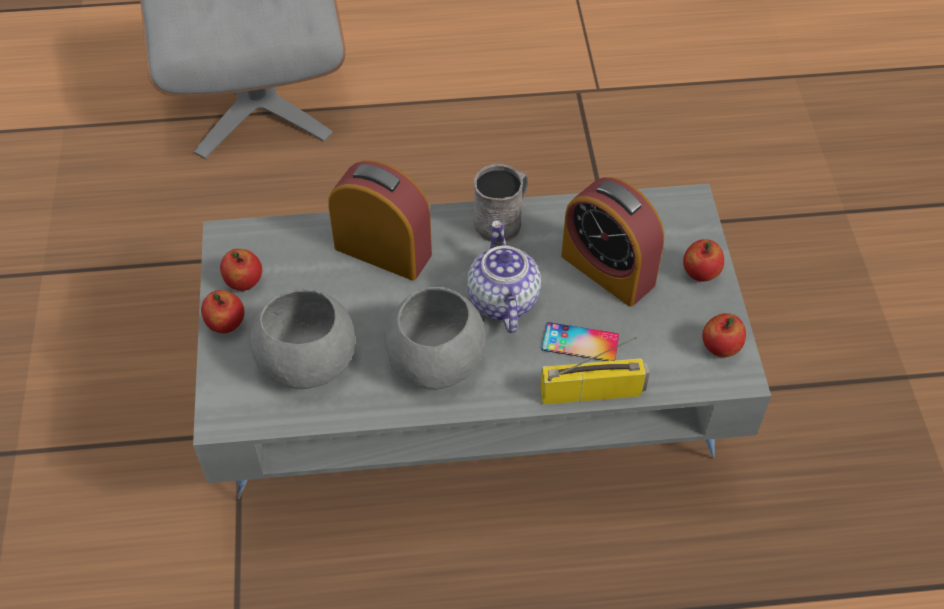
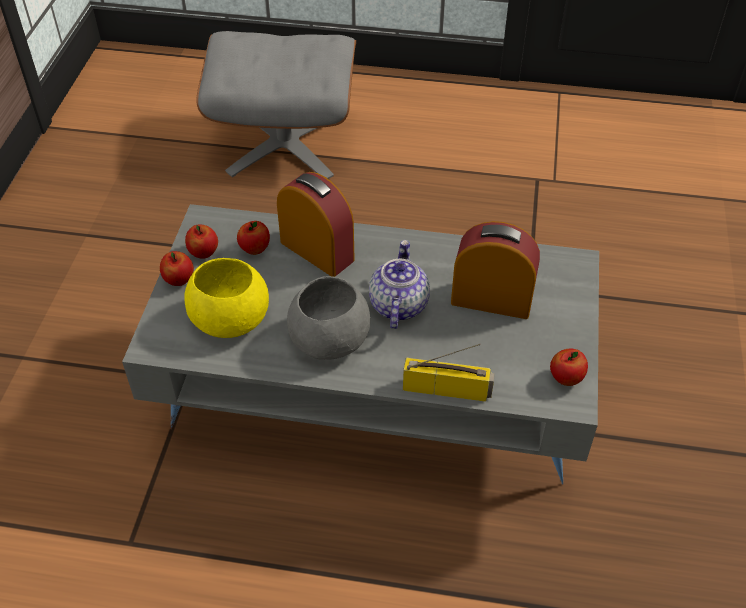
camera: 15 degrees right, 5 degrees down
(305, 360) = (228, 318): grey bowl -> yellow bowl
(502, 220) = (419, 246): grey mug -> none
(580, 342) = (450, 350): phone -> none
(607, 270) = (491, 299): alarm clock -> alarm clock turned 135 degrees clockwise
(700, 273) = (568, 318): apple -> apple (254, 249)

